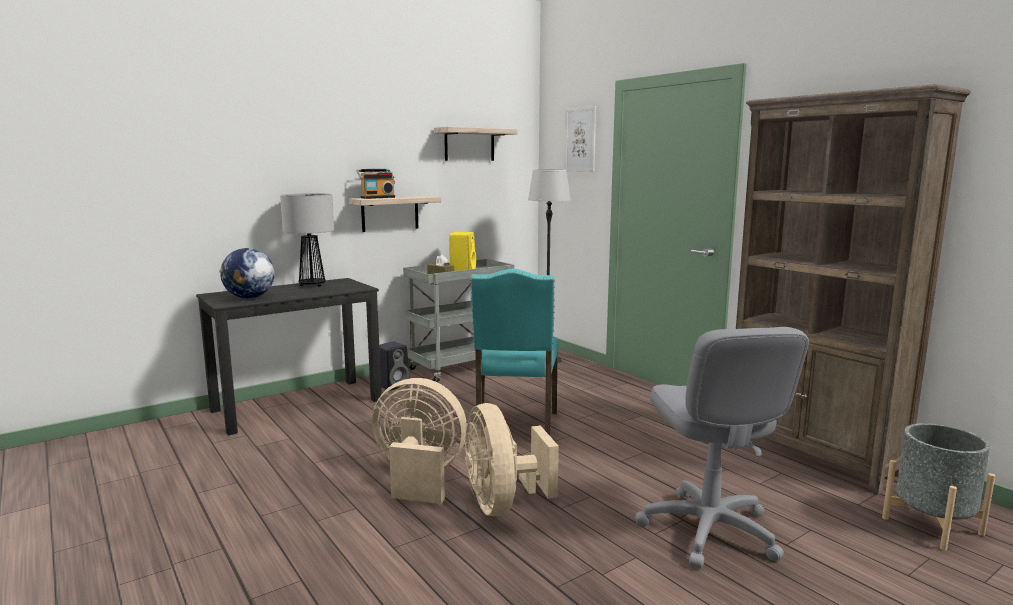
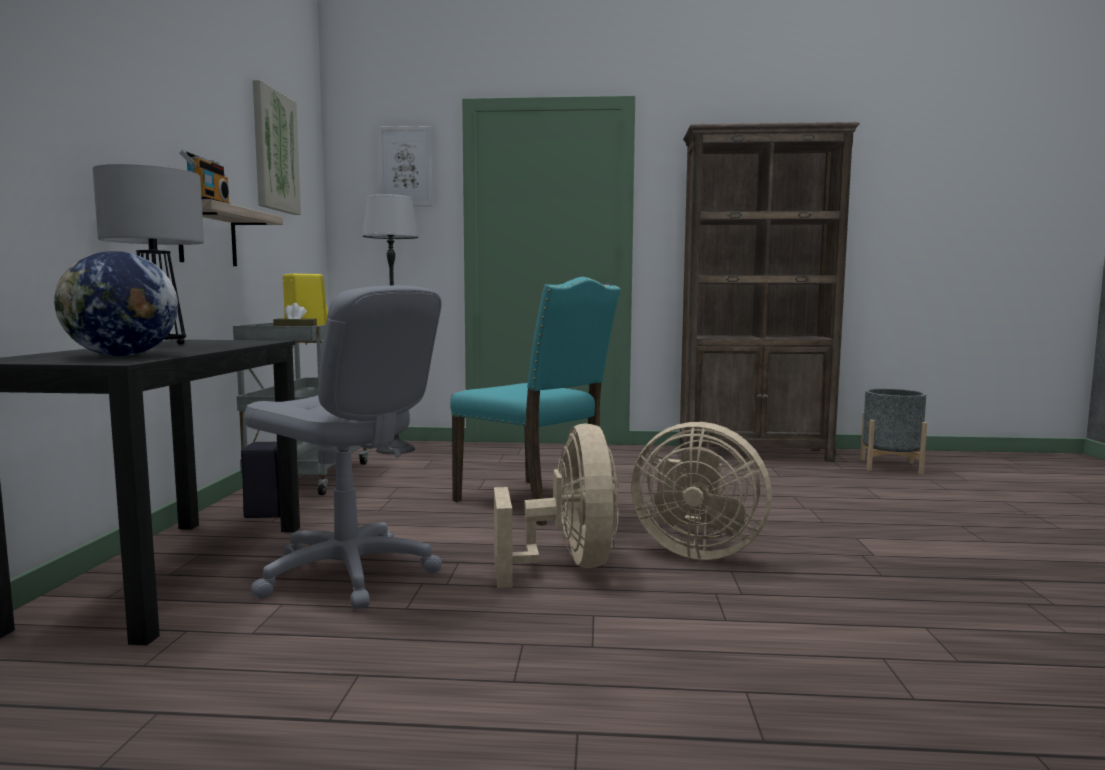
camera: 50 degrees left, 5 degrees down
(419, 477) = (568, 565): beige fan -> beige fan turned 120 degrees clockwise
(469, 144) = (274, 151): shelf -> picture
(708, 530) = (836, 507): grey office chair -> grey office chair (347, 574)

